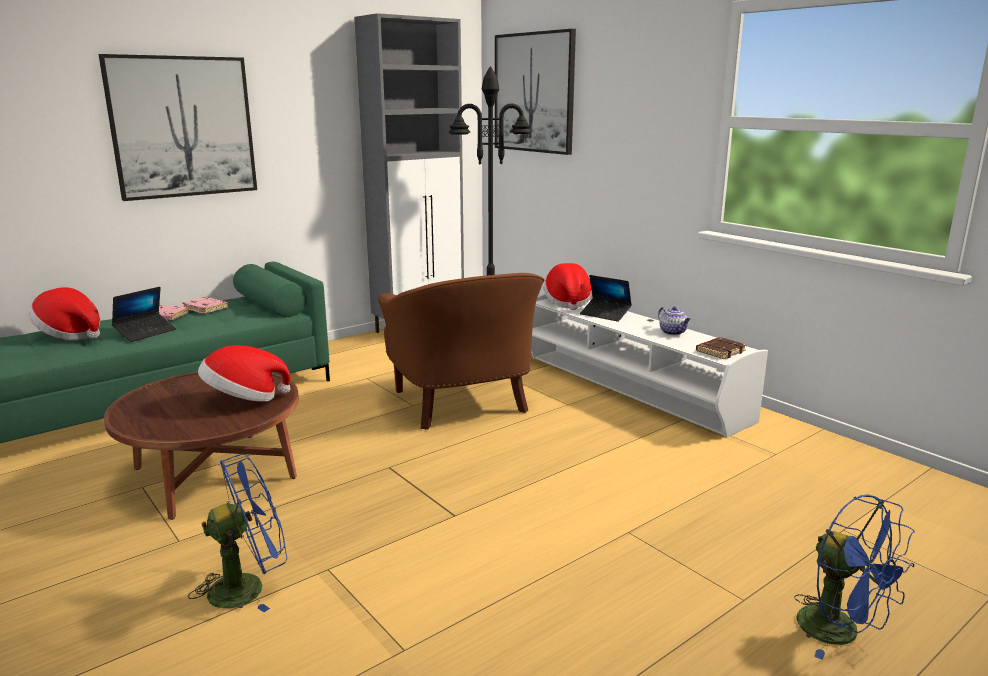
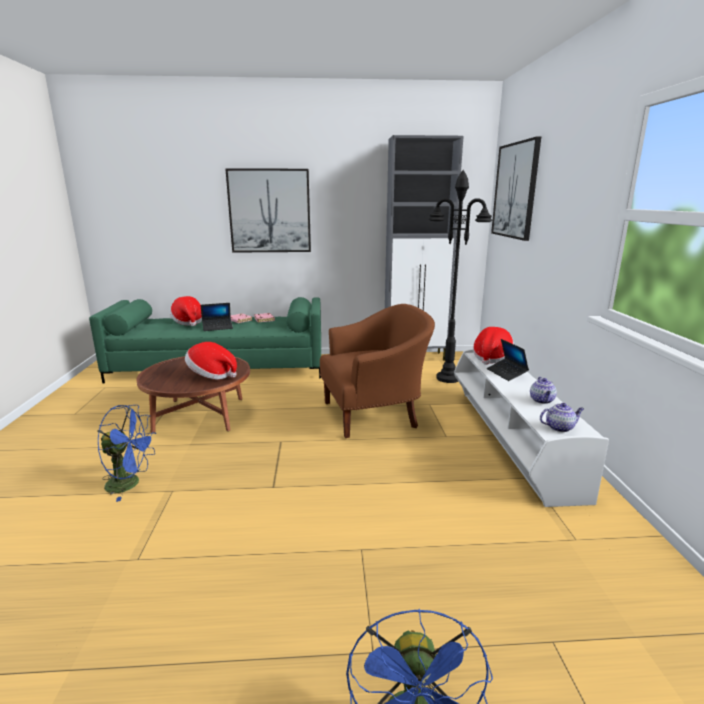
camera: 35 degrees right, 0 degrees up
(461, 405) = (374, 415): brown armchair -> brown armchair turned 120 degrees counterclockwise
(720, 351) = (560, 427): brown book -> teapot

